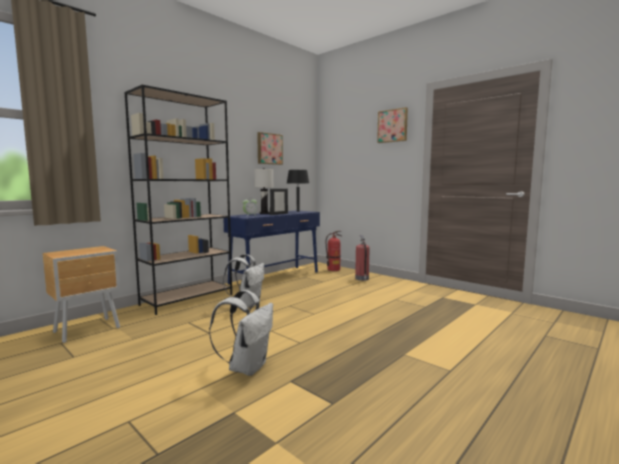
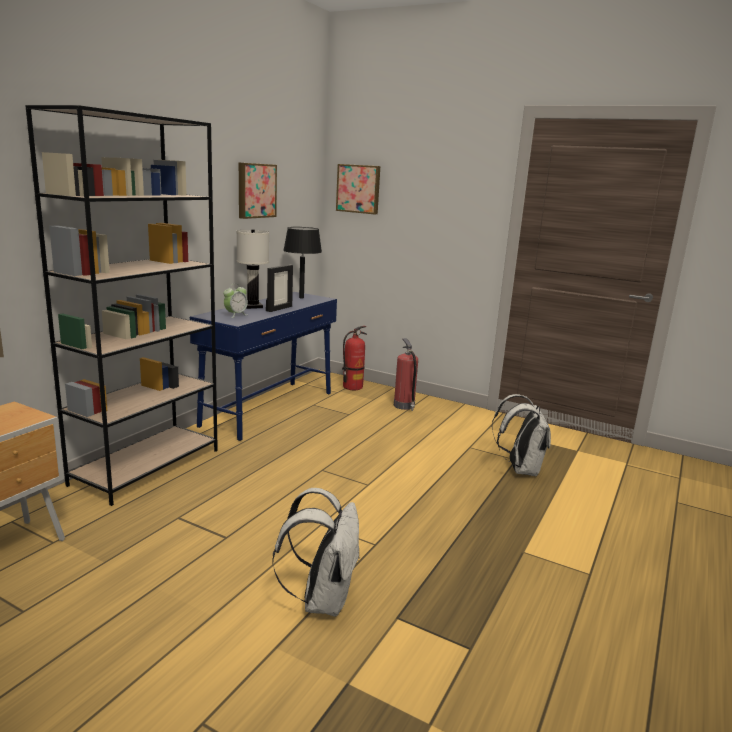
camera: 15 degrees left, 10 degrees up
(247, 304) = (255, 471): white backpack -> white backpack (520, 469)
(393, 126) = (462, 166): picture -> picture (359, 189)

